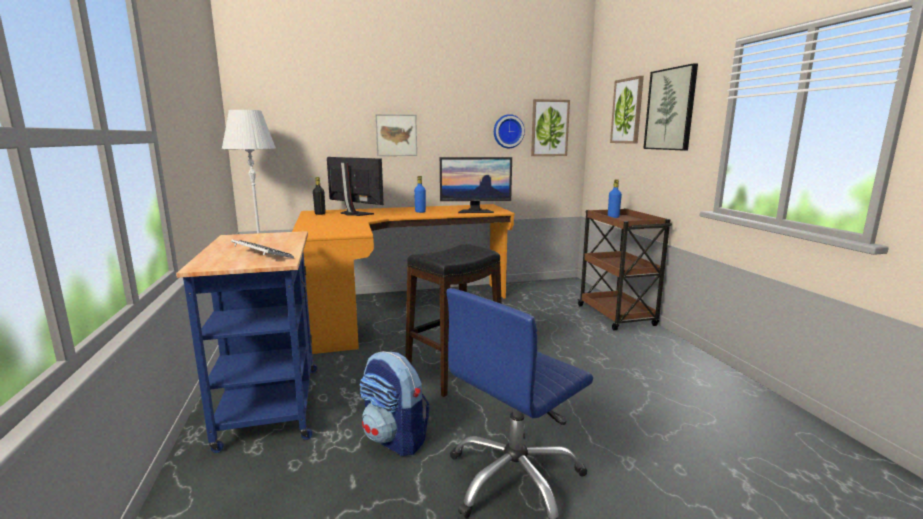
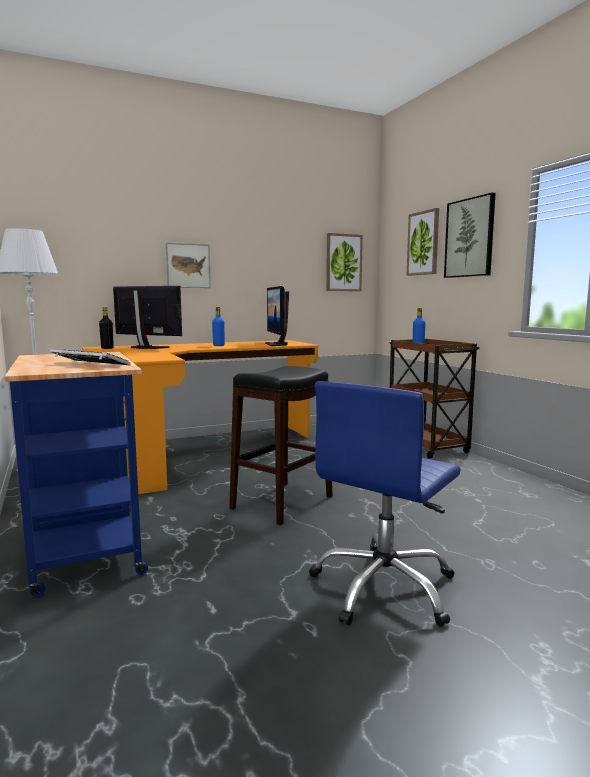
camera: 10 degrees left, 5 degrees down
(395, 439) = (243, 565): backpack -> none
(475, 211) = (277, 344): monitor -> monitor turned 90 degrees clockwise
(508, 131) = (303, 265): wall clock -> none

